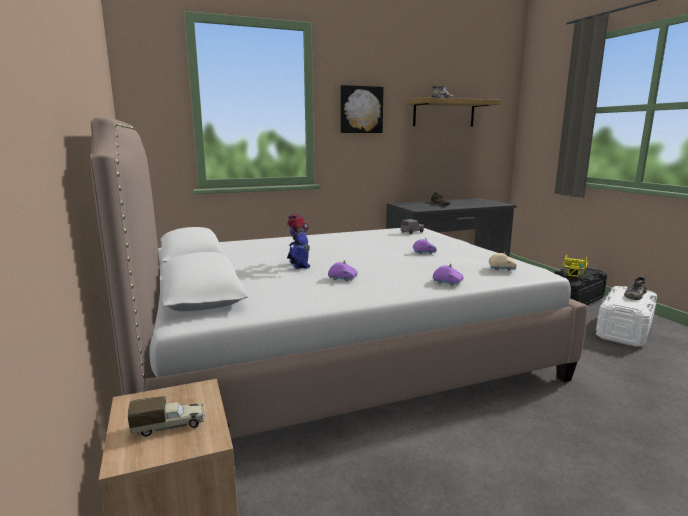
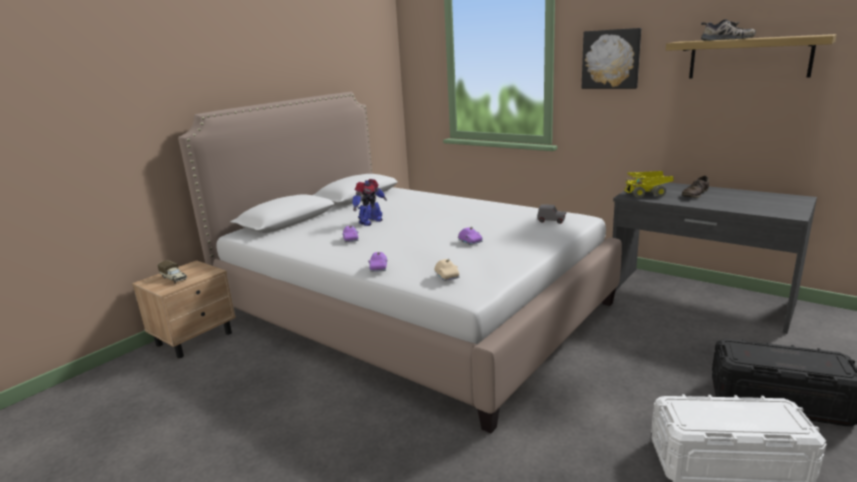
camera: 60 degrees right, 5 degrees up
(574, 274) = (779, 357): toy truck -> toy truck (647, 194)
(635, 294) = (760, 417): shoe -> none

